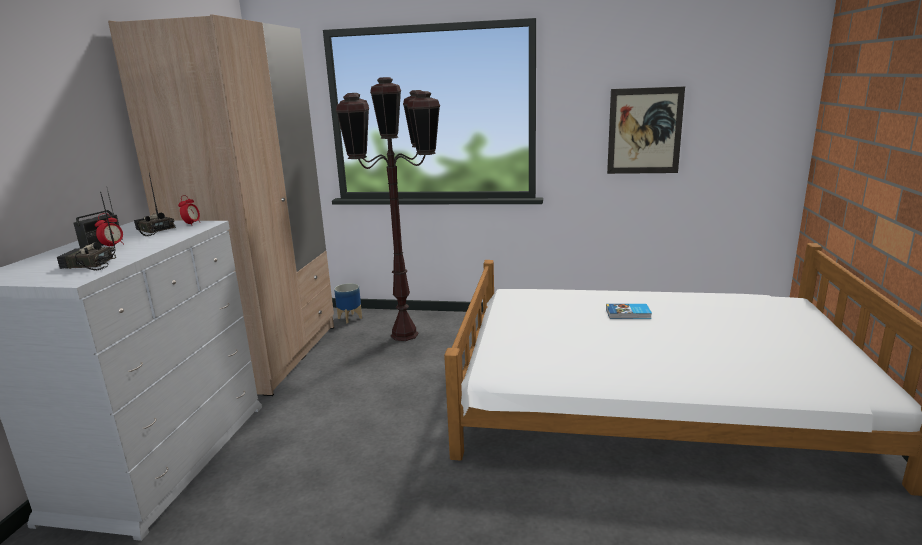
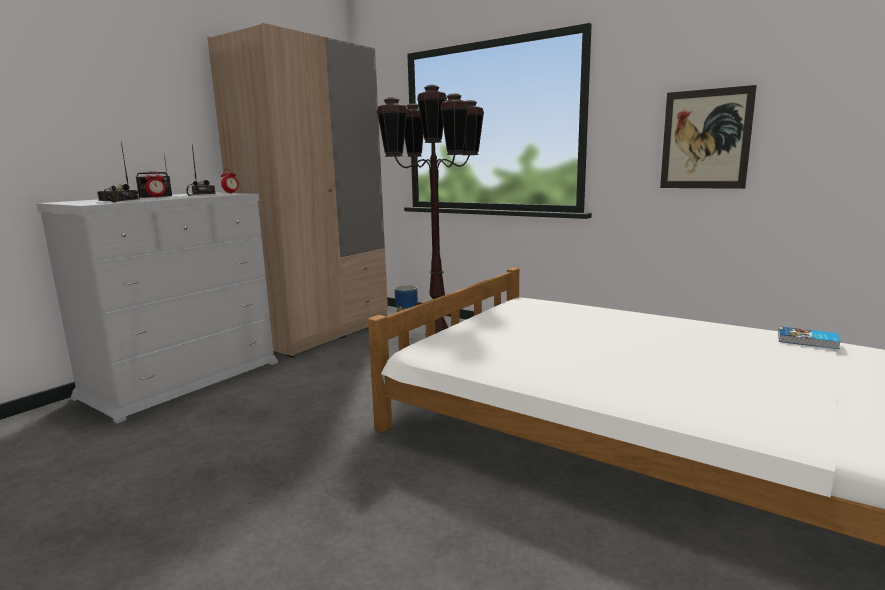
camera: 25 degrees right, 5 degrees down
(628, 314) = (621, 330): book -> book (808, 341)

